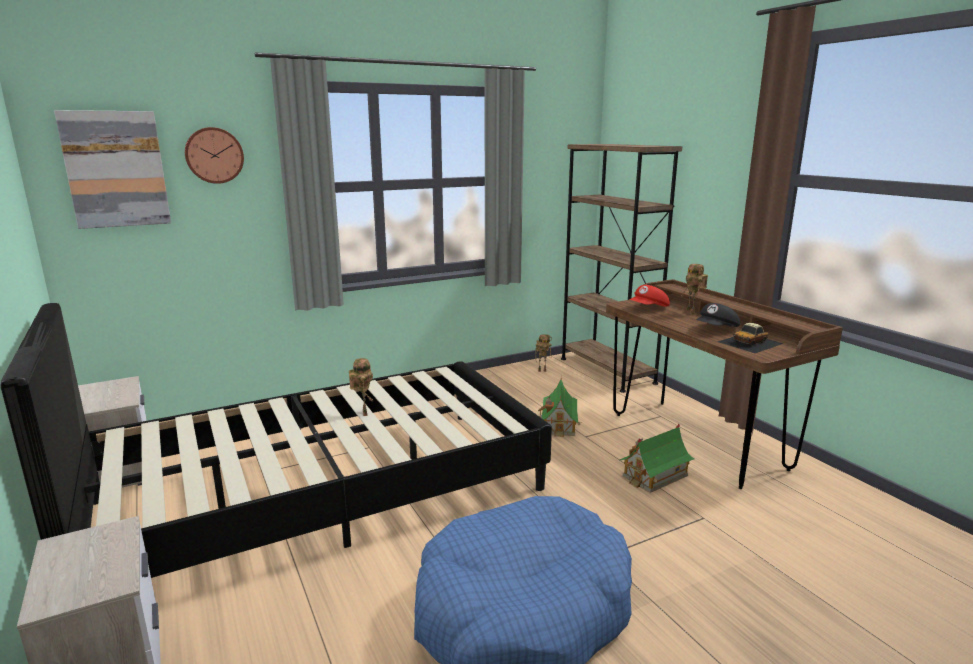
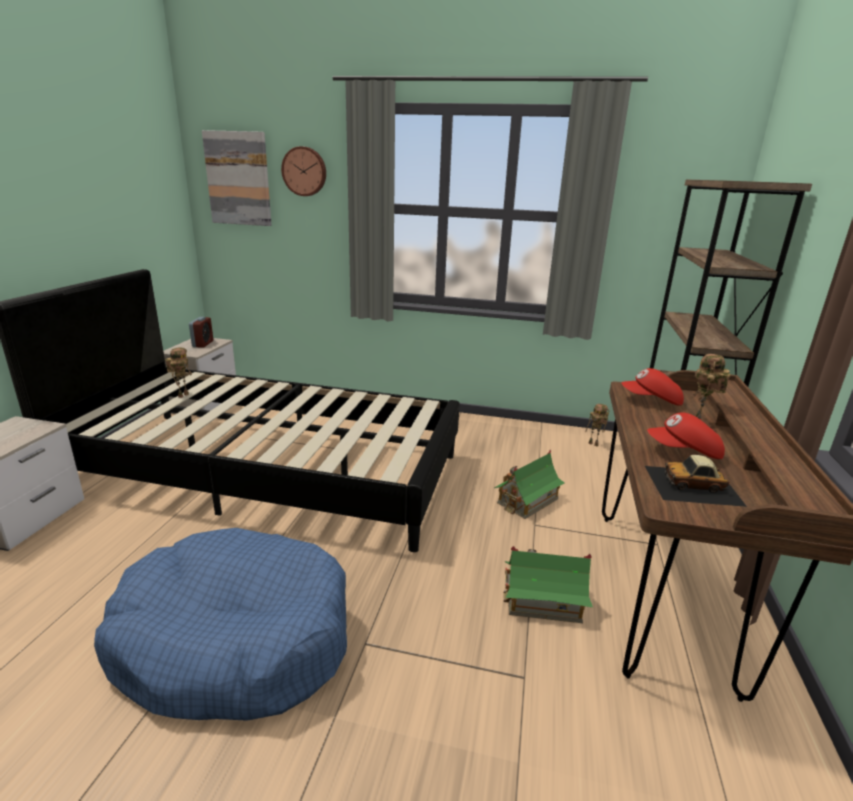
camera: 40 degrees right, 5 degrees up
(109, 390) = (203, 344): none -> alarm clock
(363, 413) = (310, 414): toy robot -> toy robot (183, 395)
(717, 329) = (684, 452): black cap -> red cap

